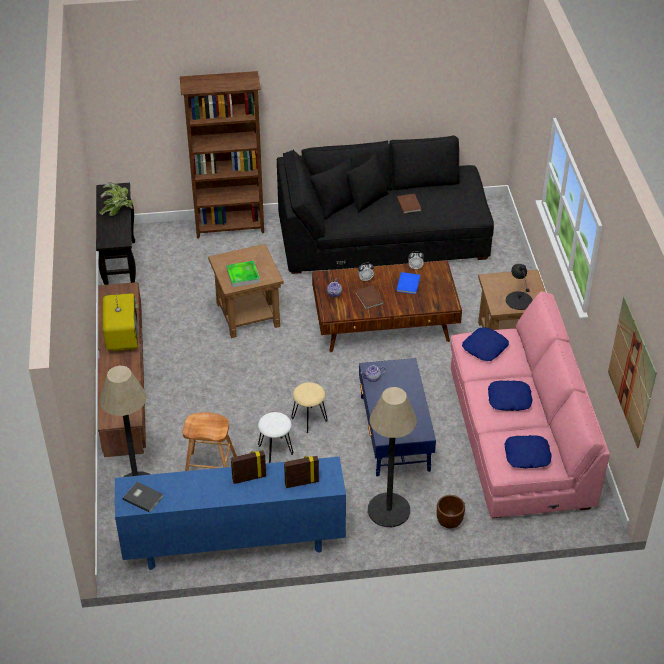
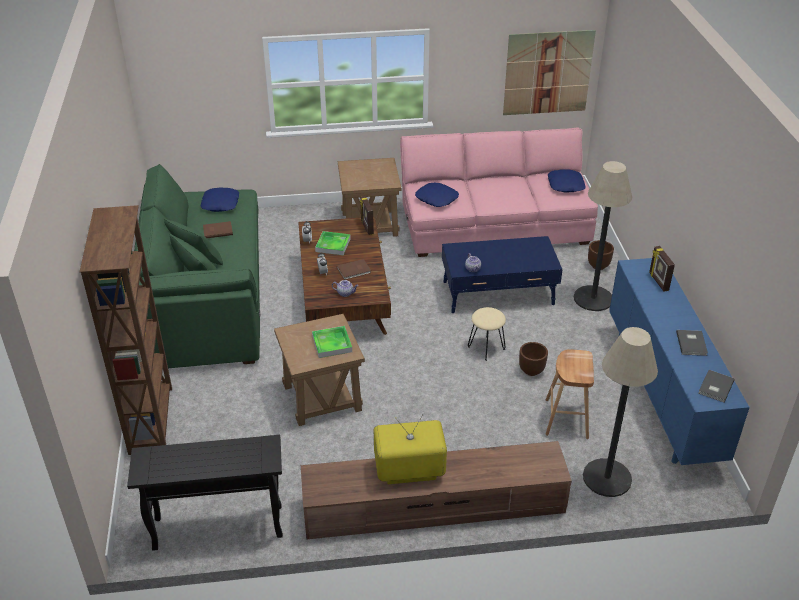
camera: 90 degrees left, 5 degrees down
(117, 211) = (197, 455): potted plant -> none
(204, 492) = (692, 343): none -> grey book
(249, 478) = (663, 314): picture frame -> picture frame (366, 227)
(275, 449) = (531, 371): white stool -> brown planter
(383, 238) = (206, 294): black sofa -> green sofa
(409, 284) = (333, 245): blue book -> tray
(509, 399) = (501, 190): blue pillow -> blue pillow (221, 204)
(519, 300) = (381, 172): black table lamp -> none

